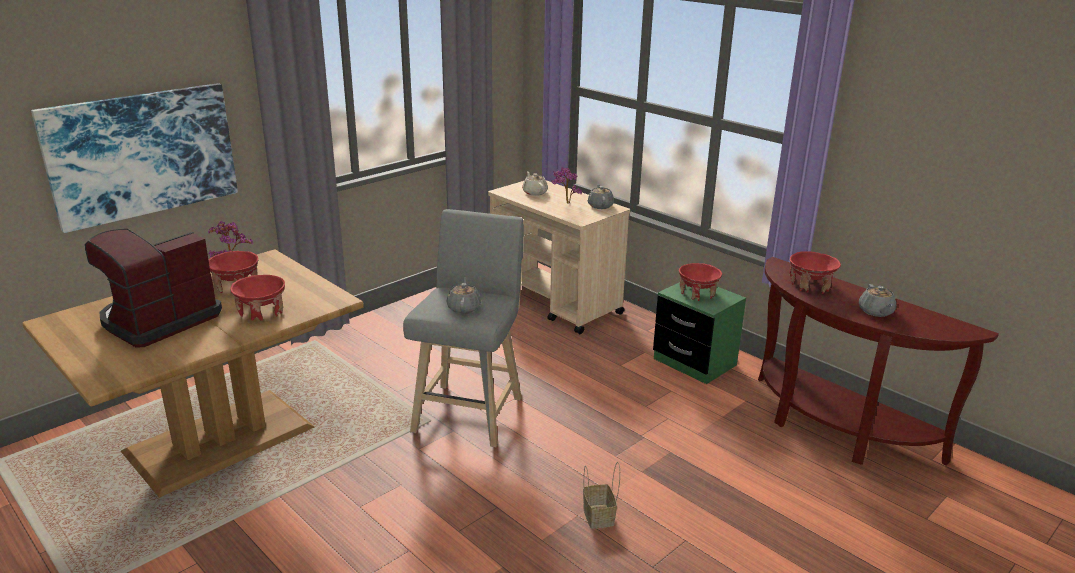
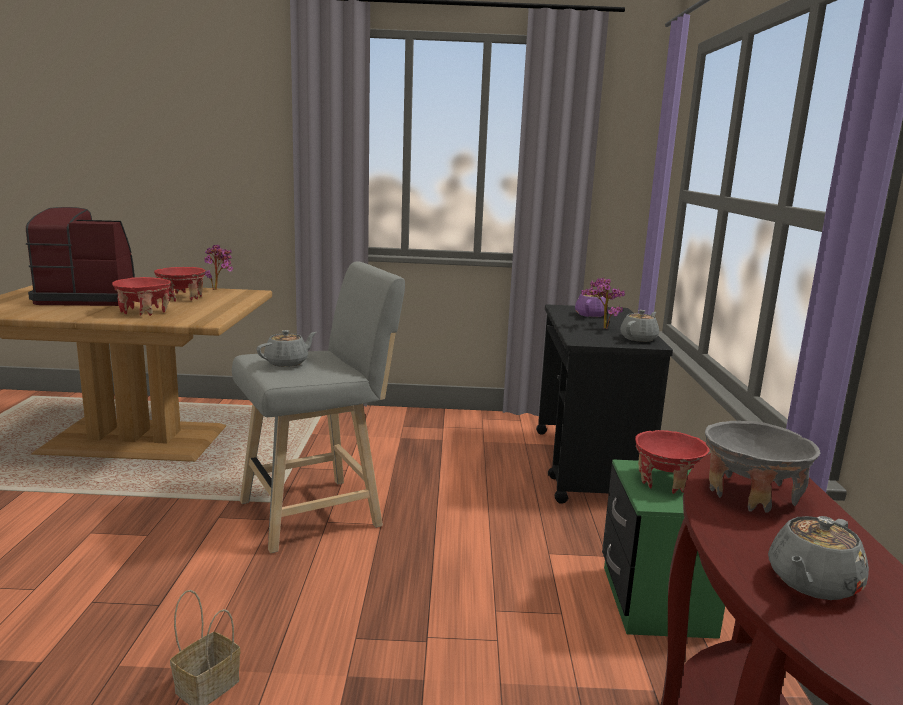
camera: 45 degrees right, 10 degrees down
(142, 154) = (191, 177): picture -> none
(534, 192) = (591, 315): beige teapot -> purple teapot
(556, 303) = (588, 466): beige cart -> black cart
(810, 286) = (750, 494): red bowl -> grey bowl

